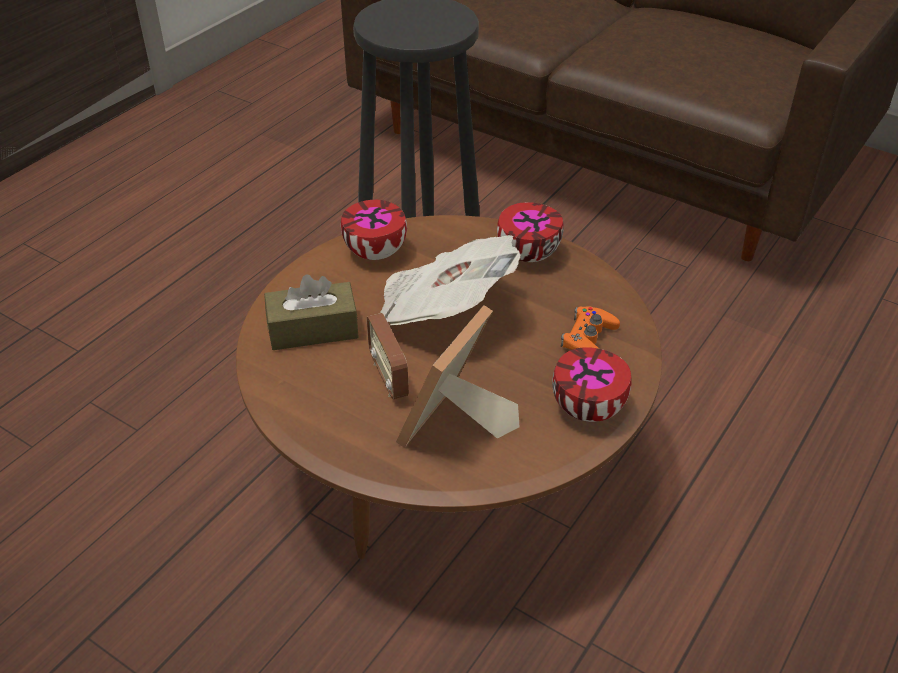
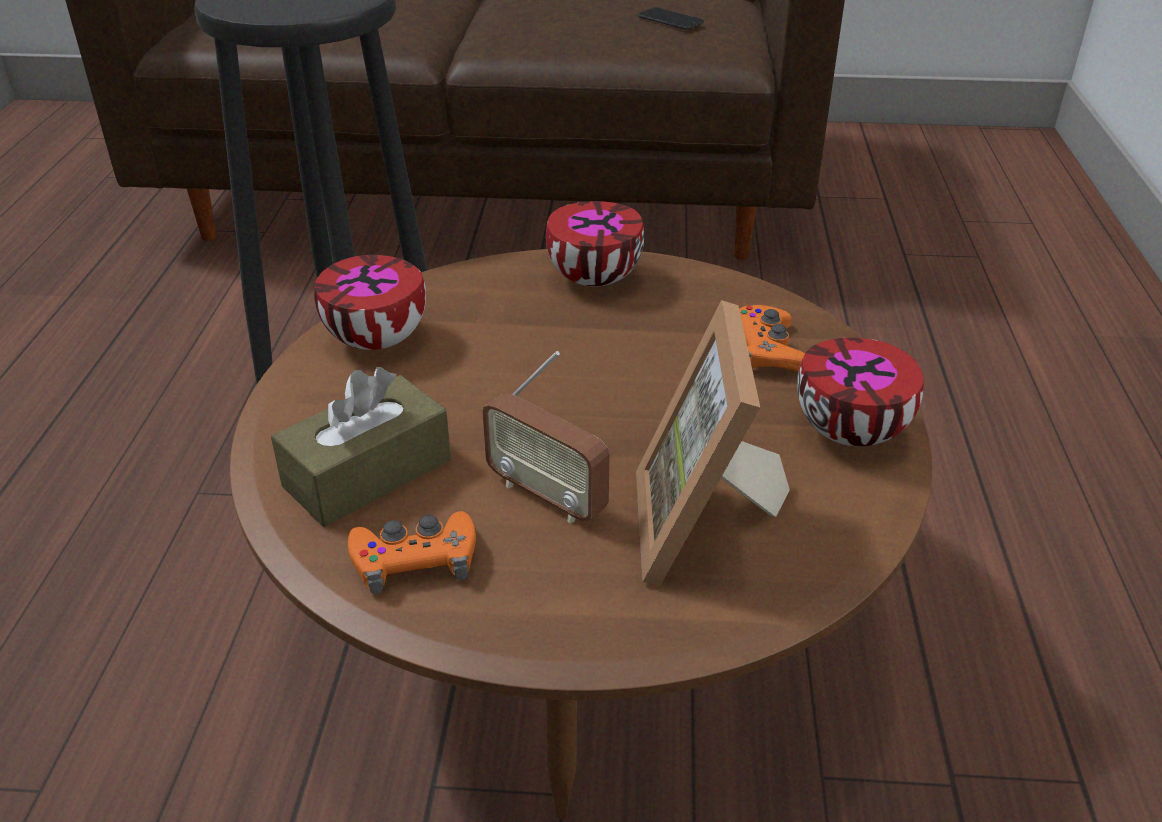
camera: 30 degrees left, 5 degrees down
(301, 384) = (415, 559): none -> orange game controller
(443, 310) = (543, 379): newspaper -> none
(735, 67) = (670, 20): none -> phone

